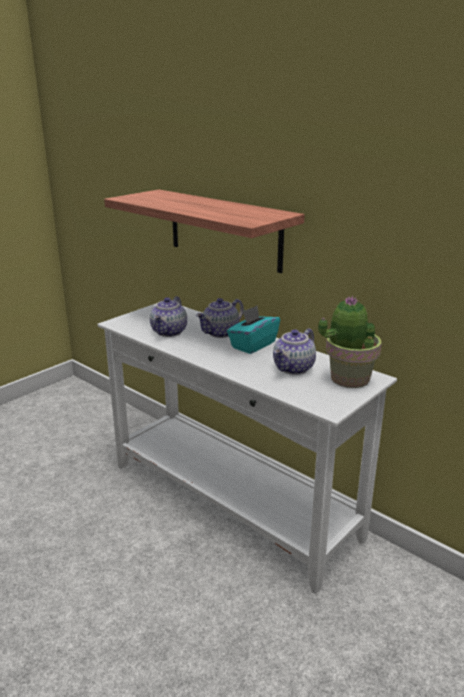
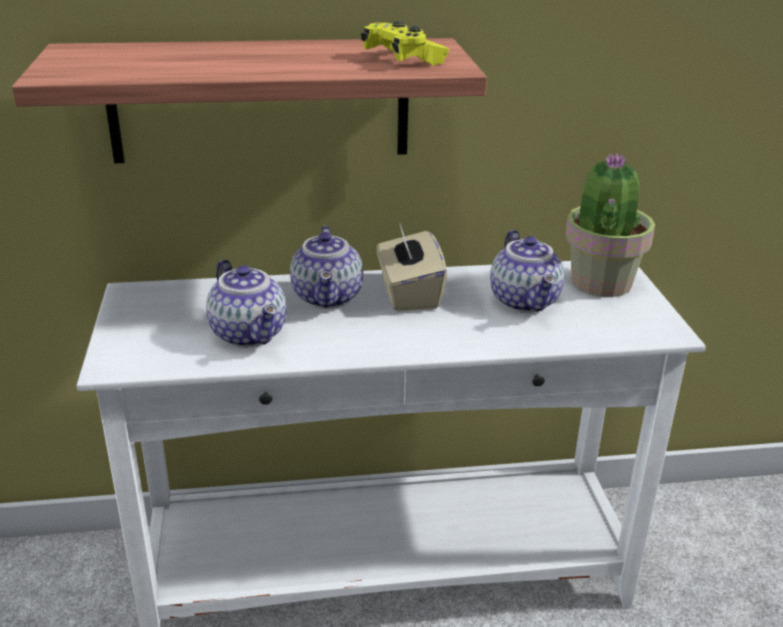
camera: 50 degrees left, 5 degrees up
(245, 216) = (403, 59): none -> yellow game controller
(253, 345) = (408, 294): turquoise tissue box -> beige tissue box

